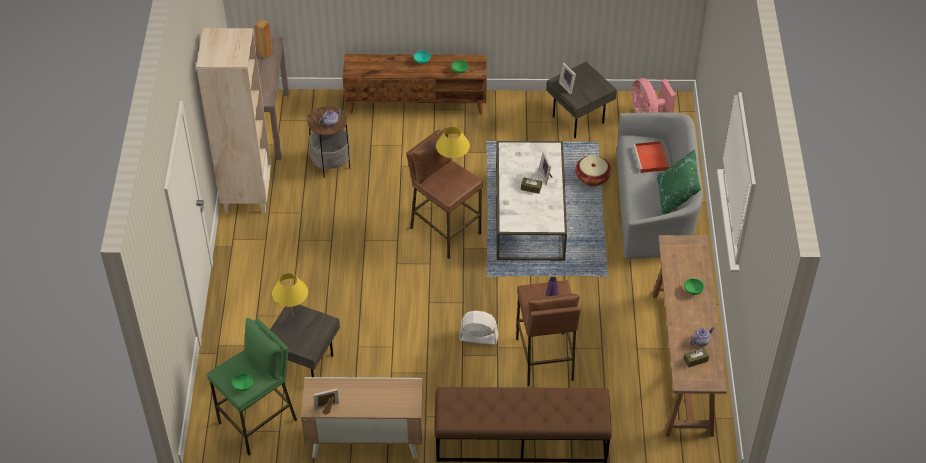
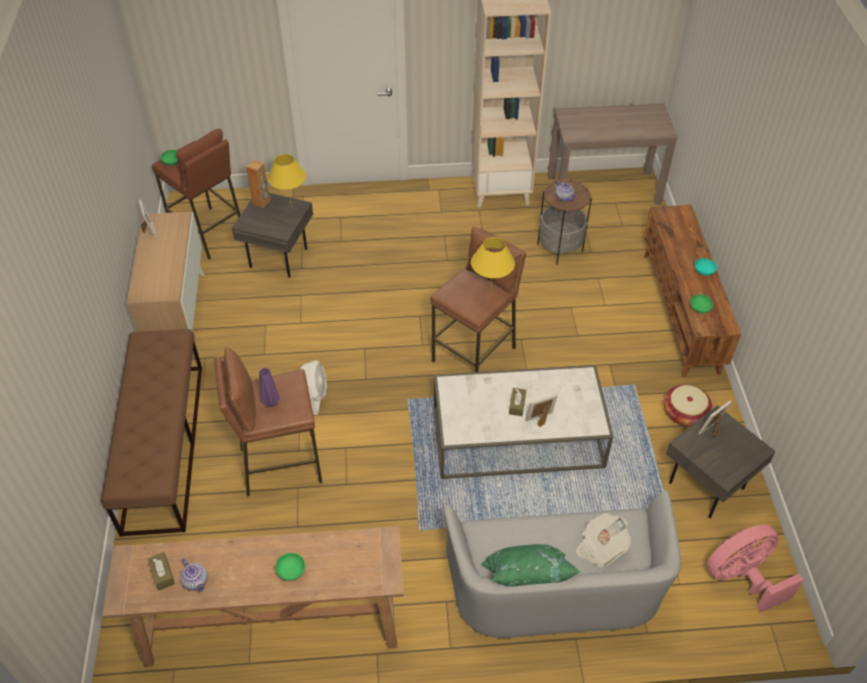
camera: 85 degrees right, 0 degrees up
(259, 422) = (209, 233): green stool -> brown stool
(265, 53) = (645, 127): brown speaker -> brown speaker (261, 202)
(592, 177) = (598, 506): basket -> basket (684, 413)
(651, 159) = (600, 547): red tray -> newspaper

